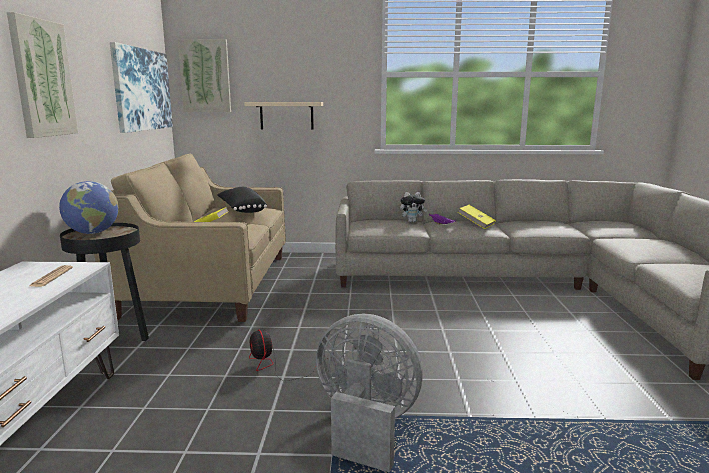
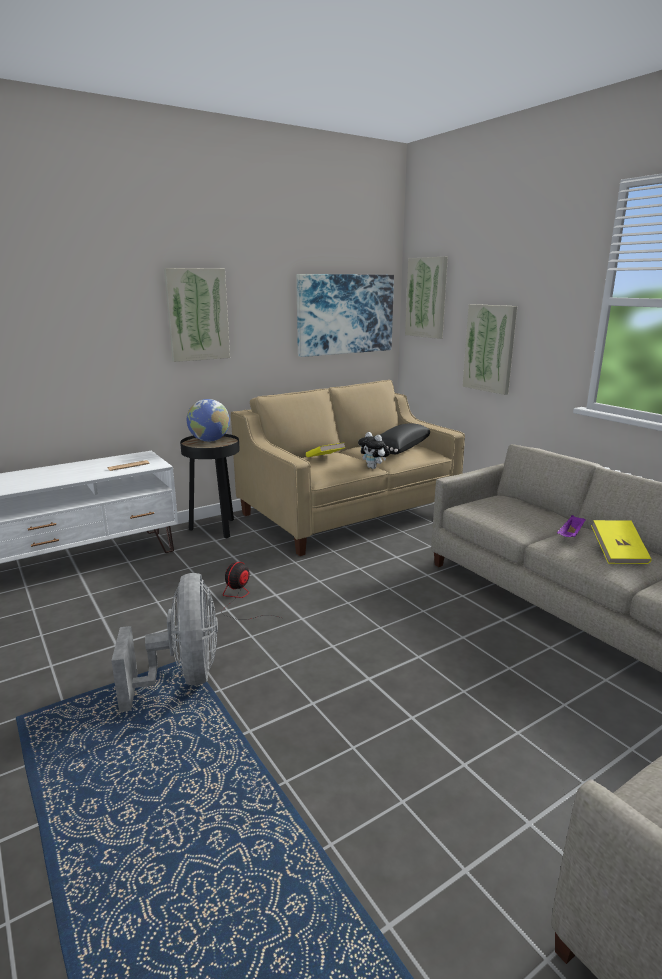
camera: 55 degrees right, 5 degrees up
(286, 115) = (490, 348): beige shelf -> picture
(412, 221) = (554, 518): plush toy -> plush toy (373, 468)

